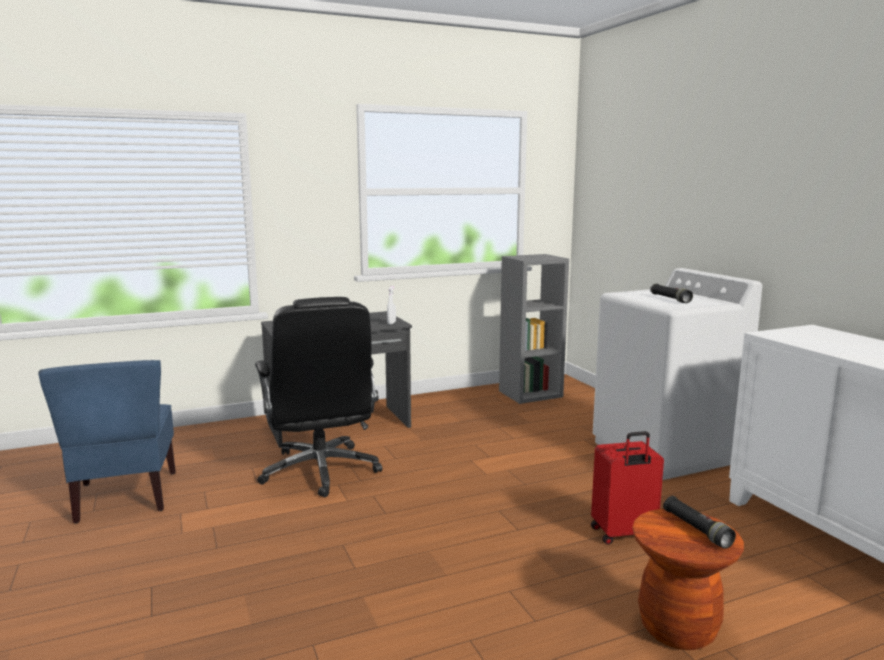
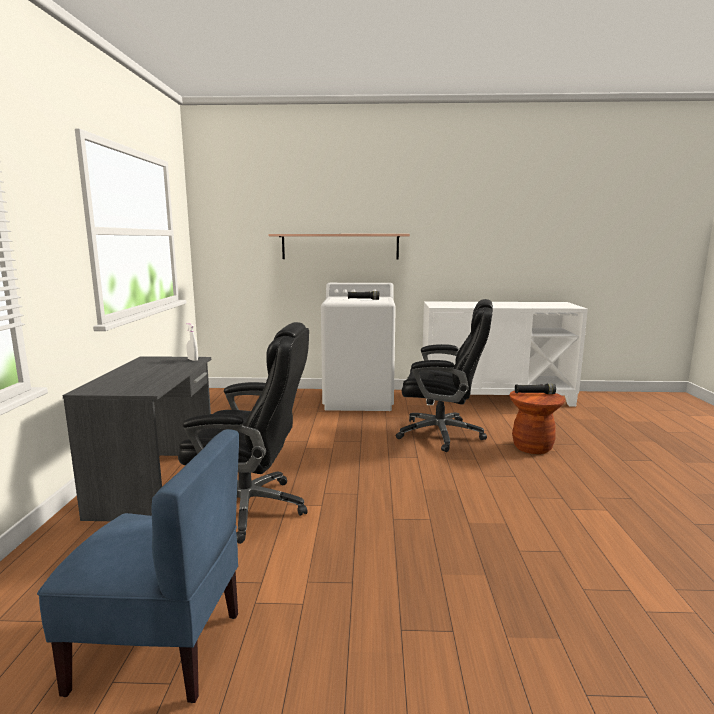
camera: 65 degrees left, 0 degrees up
(530, 393) = (218, 404): grey bookcase -> none
(623, 534) = (442, 434): red suitcase -> black office chair
(707, 215) = (340, 246): none -> shelf

